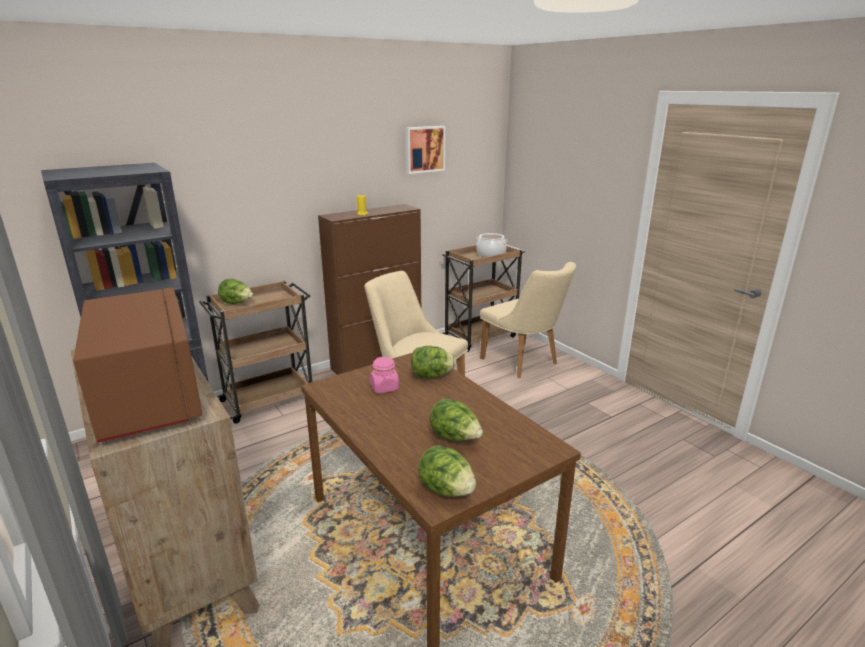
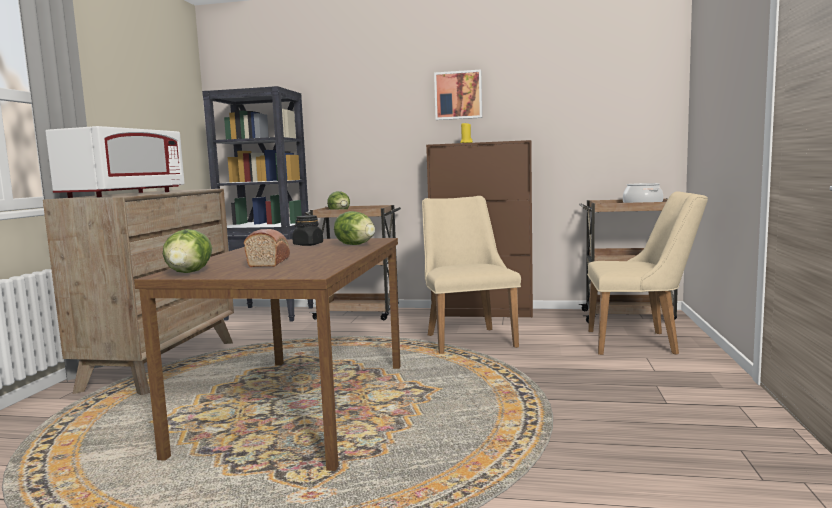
camera: 45 degrees right, 15 degrees down
(149, 398) = (124, 194): brown microwave -> white microwave
(384, 387) = (308, 244): pink jar -> black jar
(424, 149) = (560, 83): picture -> picture (458, 95)
(455, 438) = (270, 262): lettuce -> bread
(524, 363) = (641, 342): beige chair -> beige chair turned 90 degrees counterclockwise

